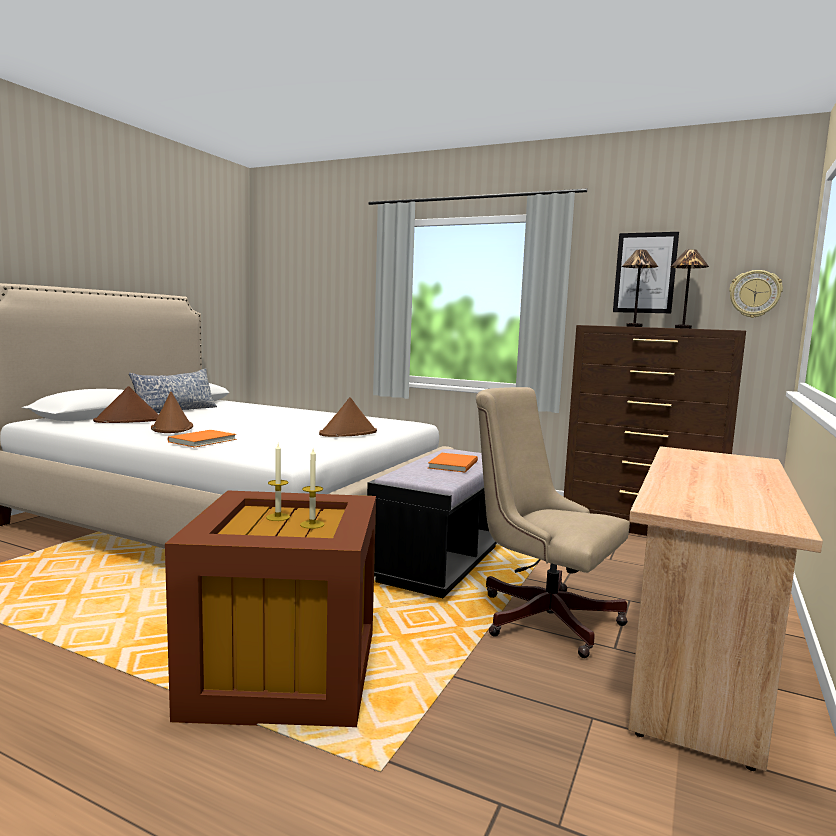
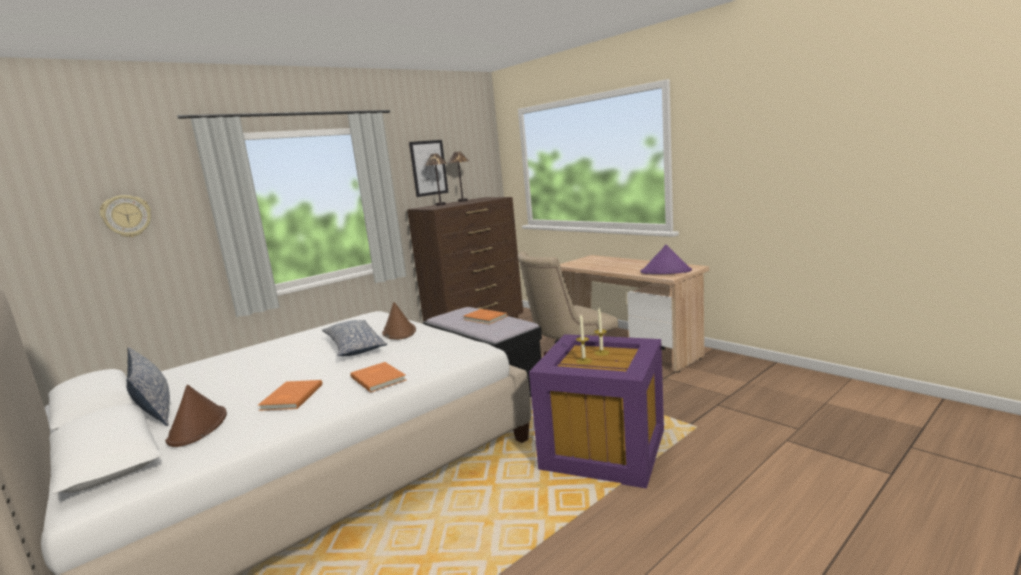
camera: 65 degrees left, 5 degrees up
(172, 428) = (290, 397): brown hat -> orange book
(281, 674) = (605, 451): brown storage box -> purple storage box
(300, 428) = (354, 347): none -> pillow
(699, 504) = (666, 271): none -> purple hat
(754, 294) = (482, 175): wall clock -> wall clock (126, 216)

